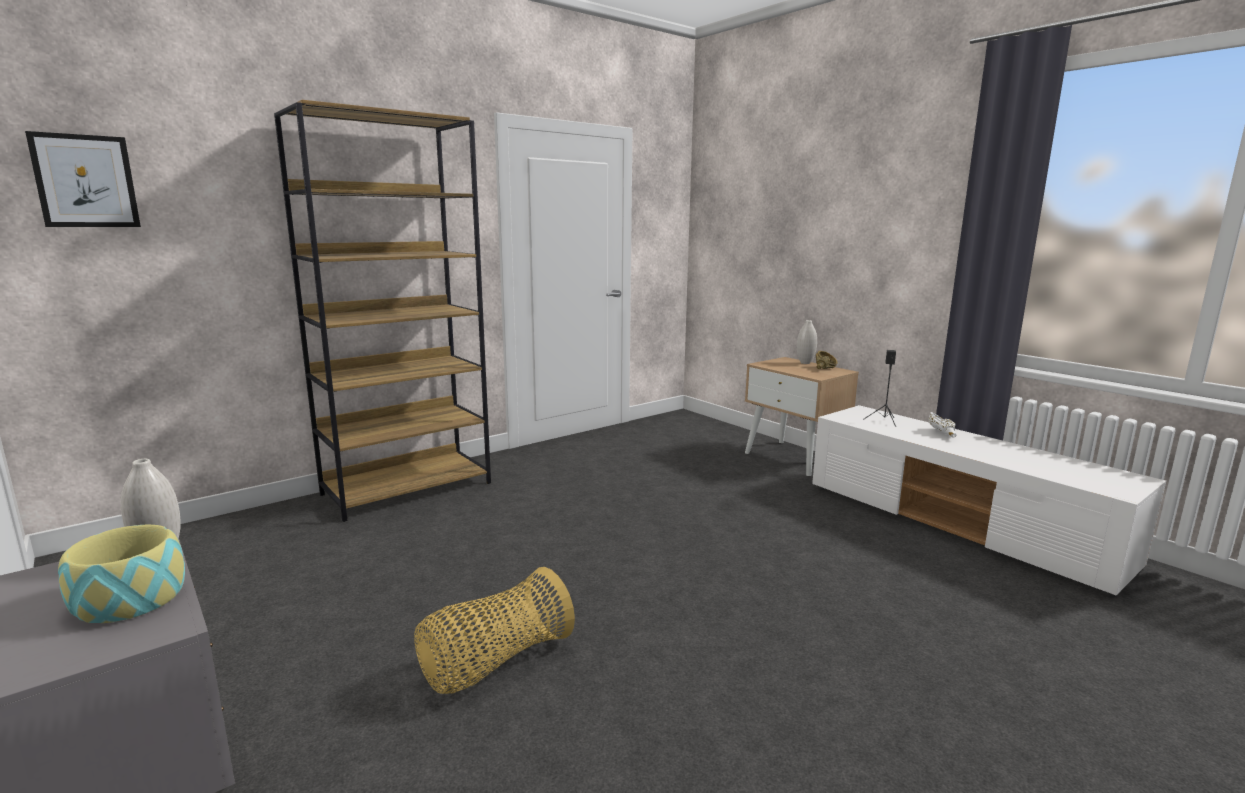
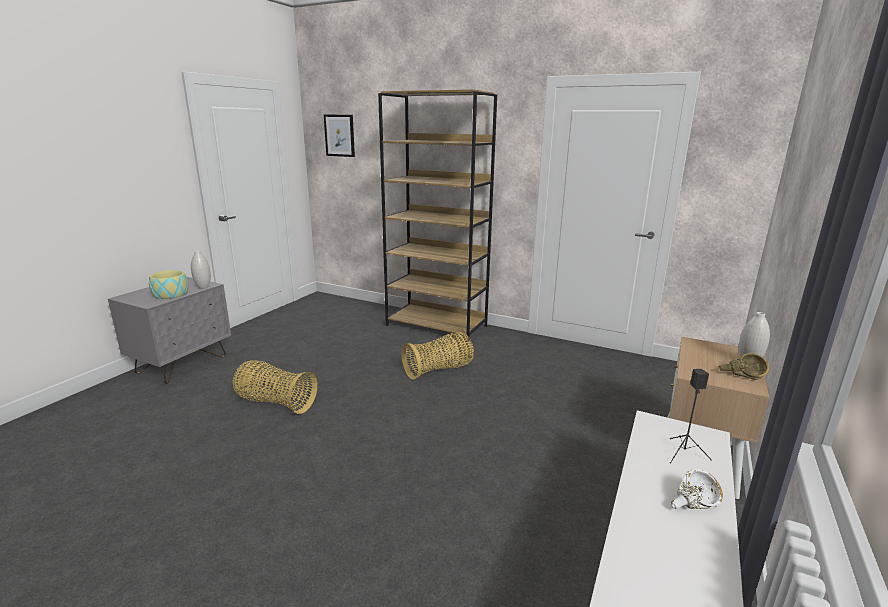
camera: 65 degrees right, 5 degrees up
(541, 515) = (439, 370): none -> basket

